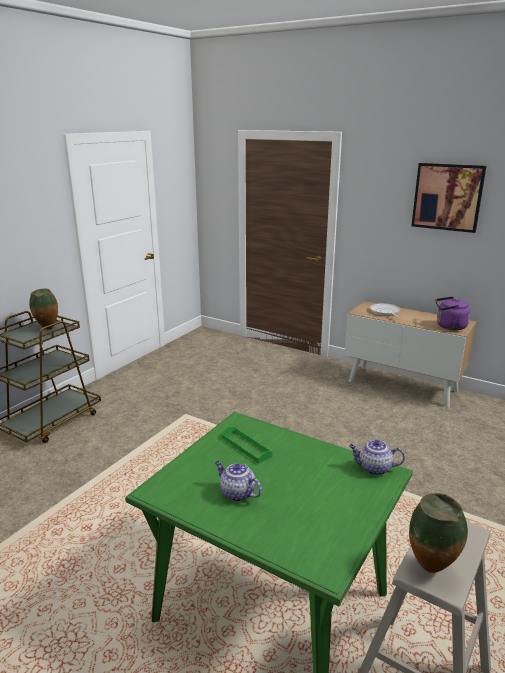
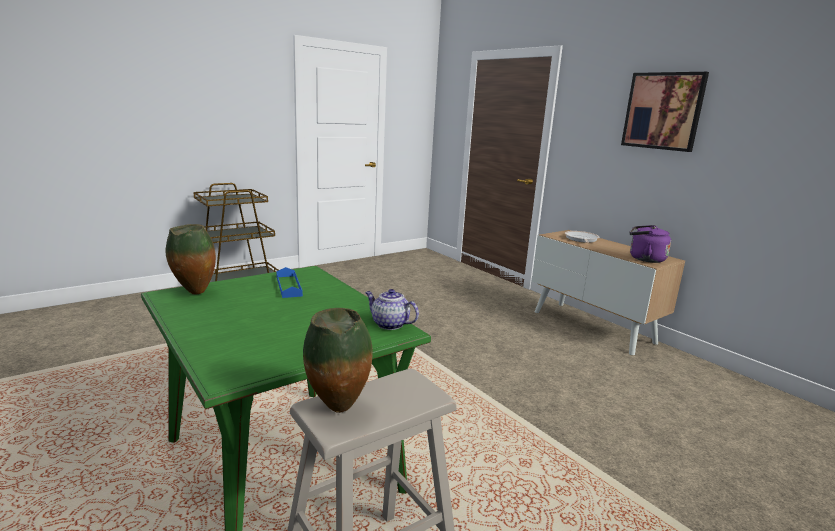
camera: 20 degrees right, 5 degrees down
(47, 329) = (241, 199): vase -> vase (194, 293)
(236, 493) = (231, 310): teapot -> none
(246, 447) = (289, 286): green tray -> blue tray

